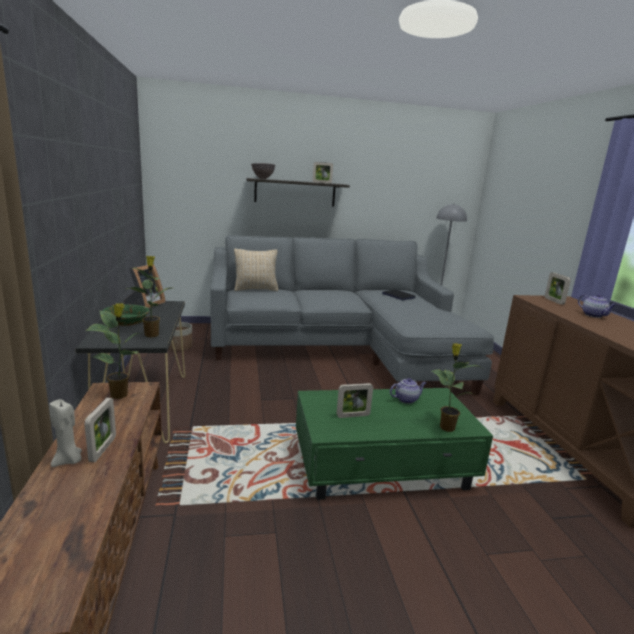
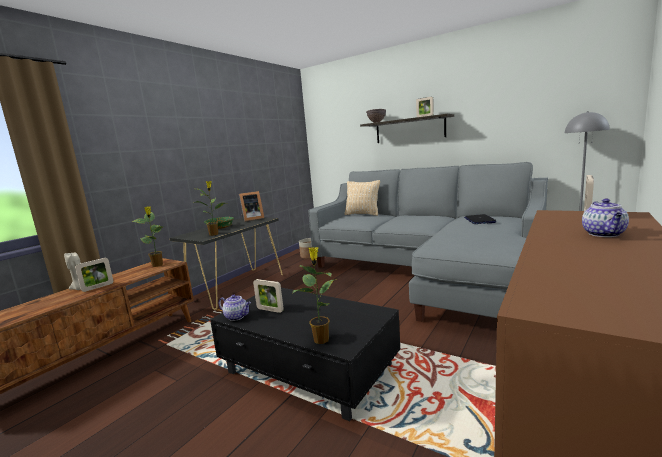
camera: 45 degrees right, 5 degrees down
(383, 466) = (309, 369): green coffee table -> black coffee table
(406, 399) = (336, 309): teapot -> teapot (237, 316)

